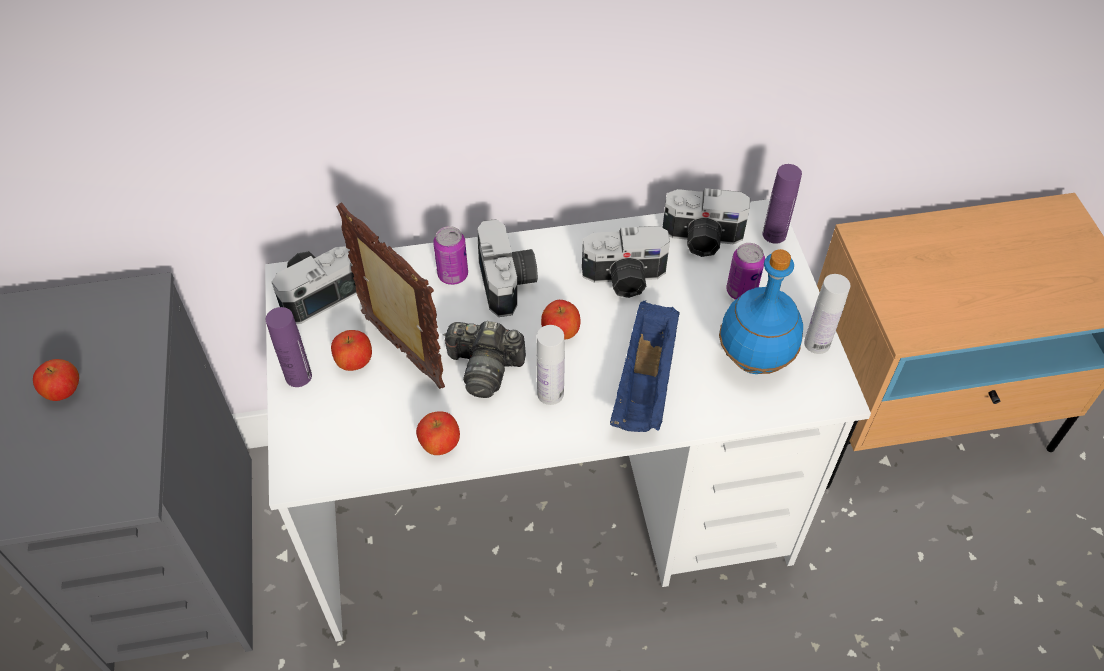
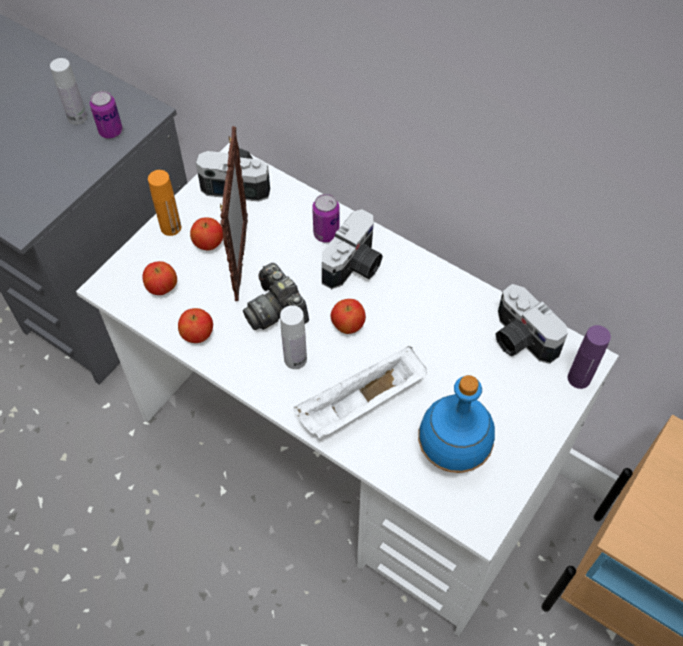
camera: 45 degrees right, 5 degrees up
(64, 391) = (52, 140): apple -> apple (162, 288)
(298, 376) = (171, 227): purple bottle -> orange bottle
(624, 279) = (431, 324): camera -> none
(645, 384) = (360, 404): blue tray -> white tray
(741, 291) = (502, 398): can -> can (111, 131)
(817, 343) = (512, 480): white bottle -> white bottle (77, 117)

